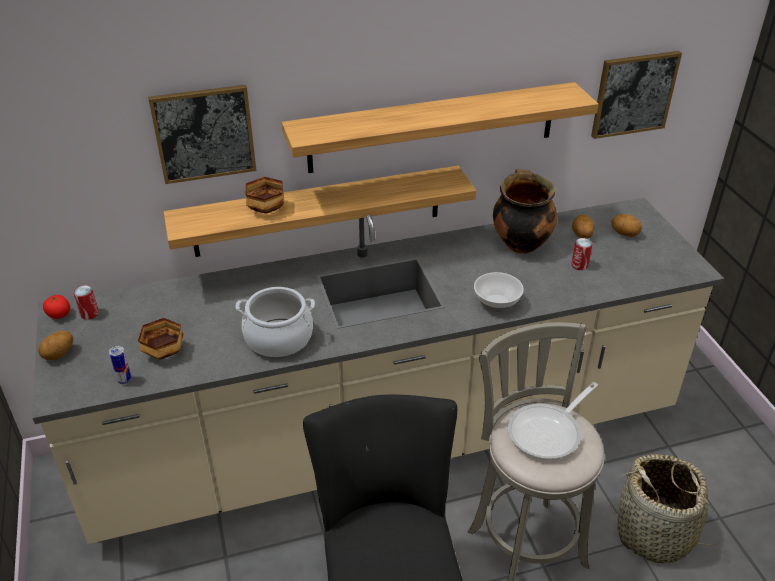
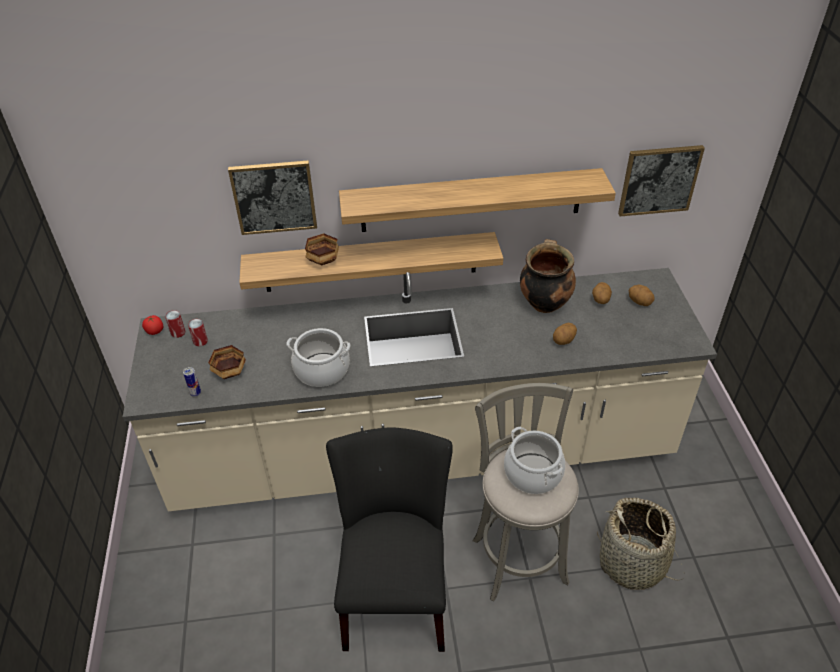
camera: 10 degrees right, 5 degrees up
(59, 354) = (150, 366): potato -> potato (564, 341)
(496, 302) = (508, 356): bowl -> none
(548, 432) = (533, 473): frying pan -> cooking pot
(579, 265) = (590, 329): can -> can (200, 341)

